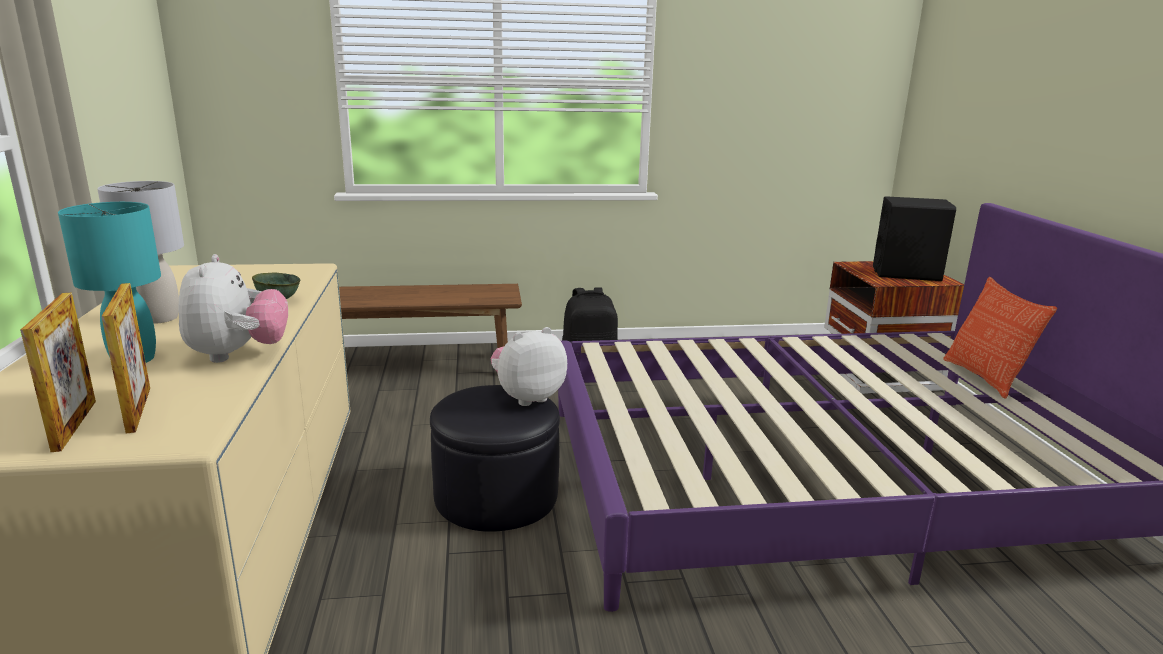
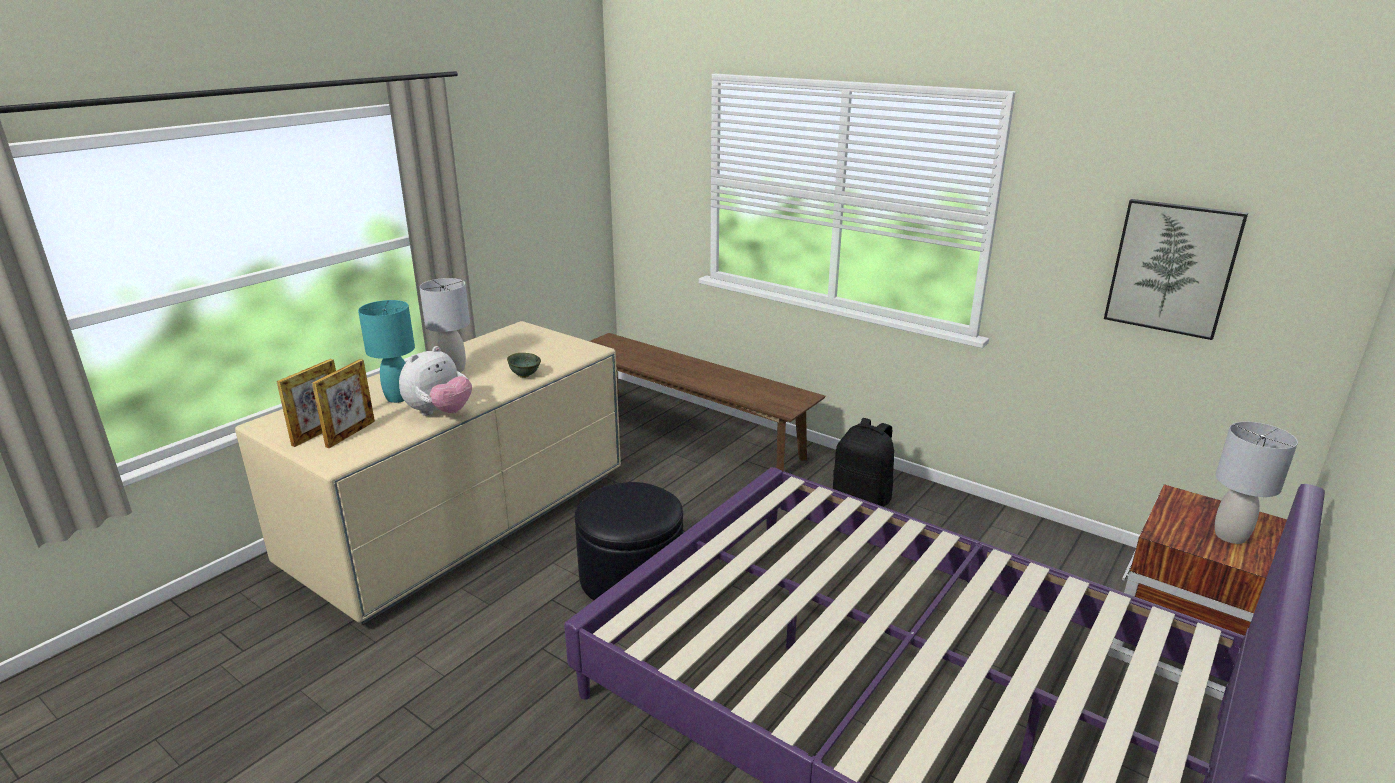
camera: 45 degrees right, 5 degrees up
(527, 397) = (658, 508): plush toy -> none
(787, 104) = (1172, 268): none -> picture
(906, 274) = (1230, 536): black speaker -> grey table lamp
(985, 378) = (1145, 705): orange pillow -> none

